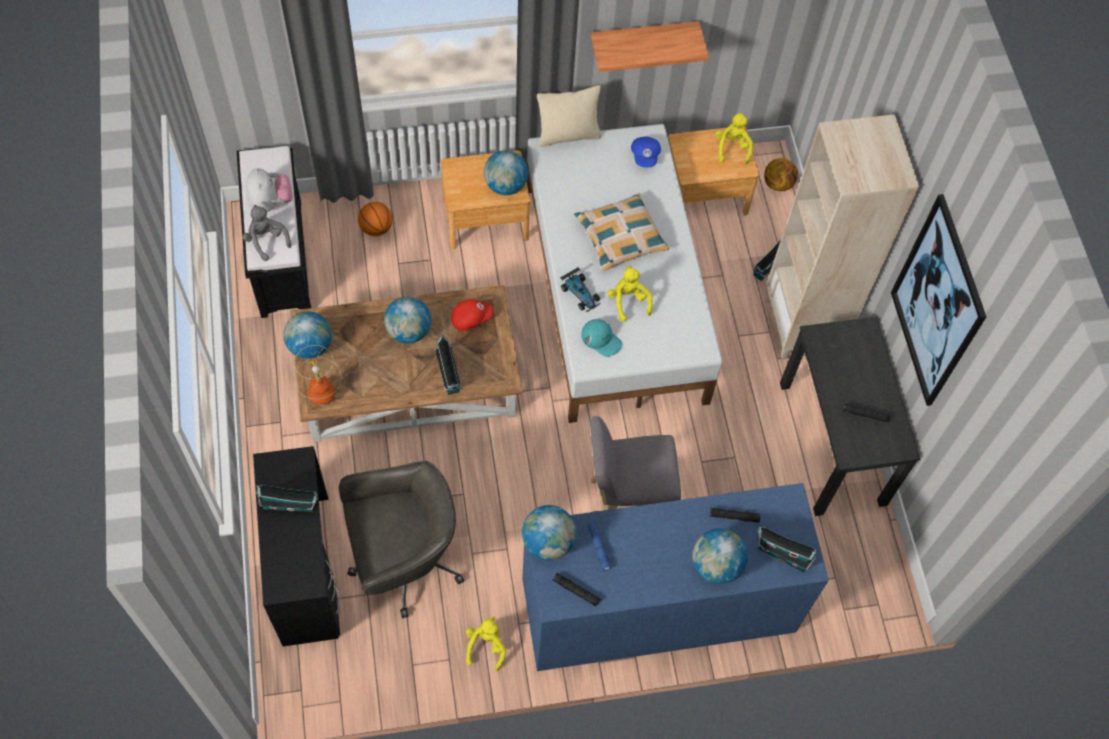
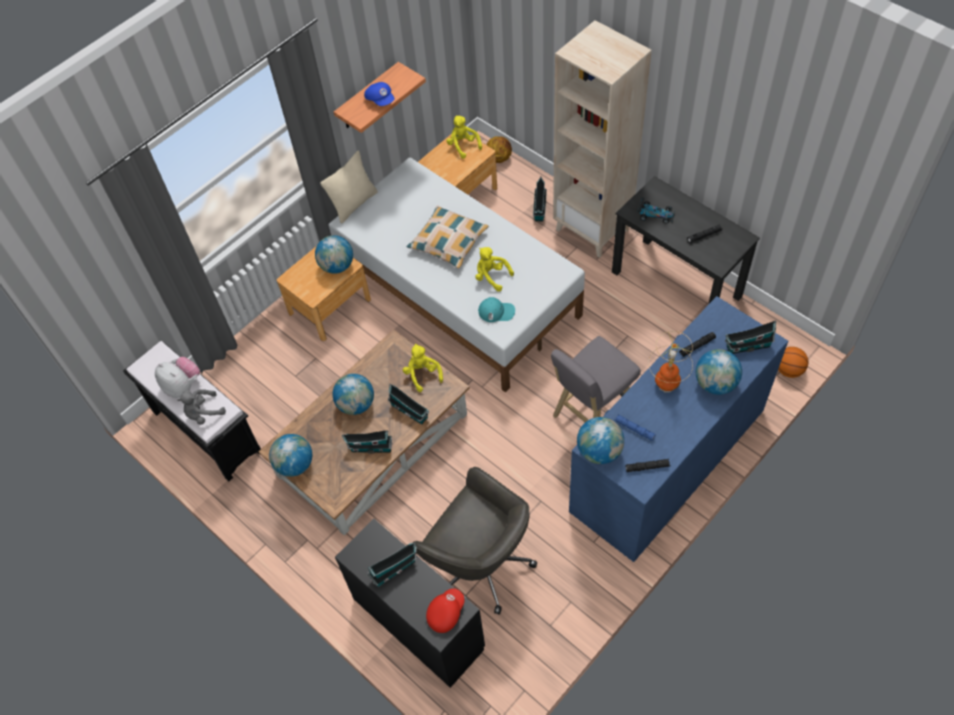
camera: 30 degrees left, 5 degrees down
(266, 240) = (203, 413): grey plush toy -> grey plush toy turned 45 degrees counterclockwise
(323, 397) = (336, 491): table lamp -> table lamp (666, 385)
(376, 228) = (258, 364): basketball -> basketball (789, 370)
(385, 380) = (370, 447): none -> toy house
(403, 561) = (480, 563): grey office chair -> grey office chair turned 90 degrees clockwise
(471, 318) = (391, 365): red cap -> red cap (445, 613)
(486, 646) = (586, 573): yellow plush toy -> yellow plush toy (422, 374)
(580, 293) = (455, 293): toy car -> toy car (655, 214)
(645, 156) = (417, 183): blue cap -> blue cap (380, 100)
(937, 303) = (714, 118): picture -> none

